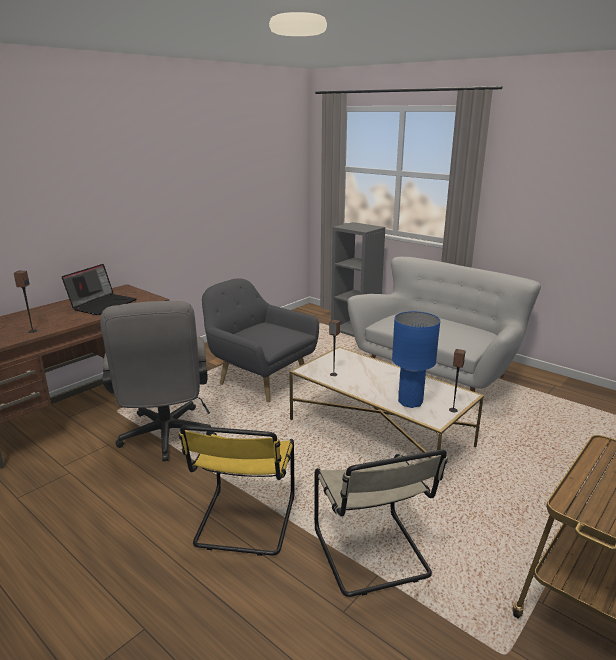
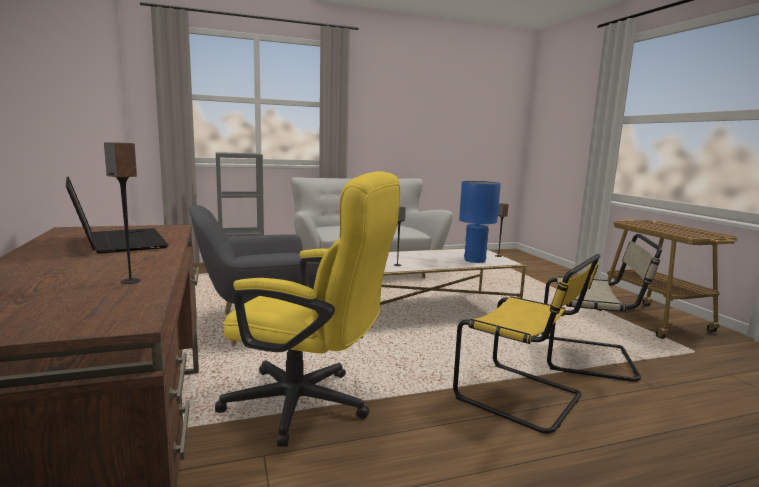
camera: 60 degrees left, 10 degrees down
(165, 438) = (309, 406): grey office chair -> yellow office chair

